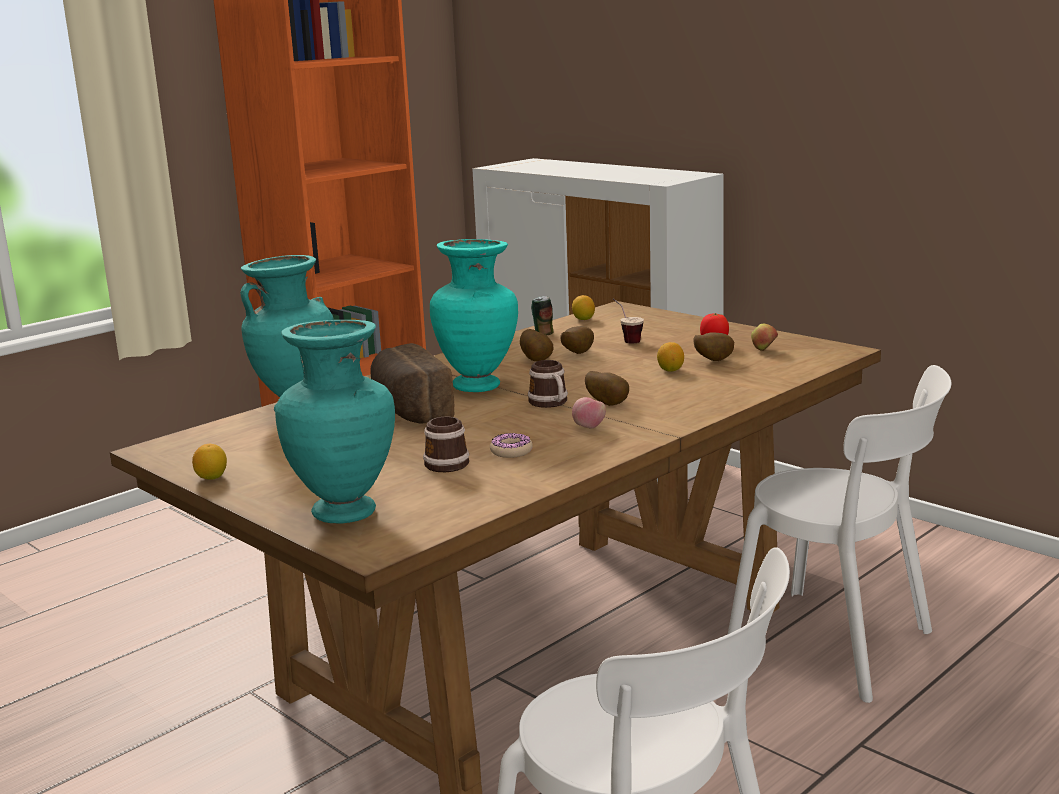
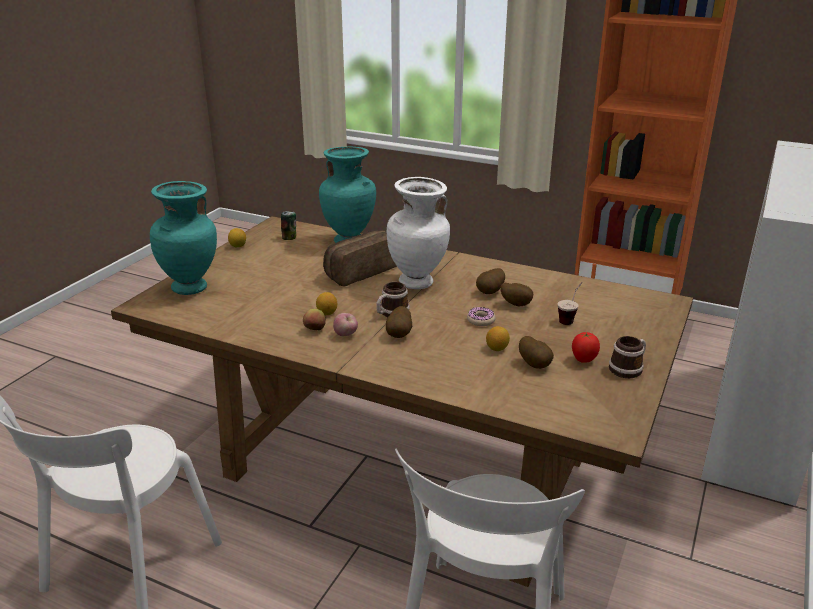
camera: 70 degrees right, 10 degrees up
(444, 462) = (270, 299): mug -> mug (628, 368)
(478, 386) = (417, 283): turquoise vase -> white vase
(511, 451) = (292, 316): donut -> donut (481, 320)
(543, 334) = (559, 283): can -> can (289, 238)
(583, 319) = (617, 292): lemon -> lemon (327, 313)
(763, 350) = (585, 387): apple -> apple (315, 330)

